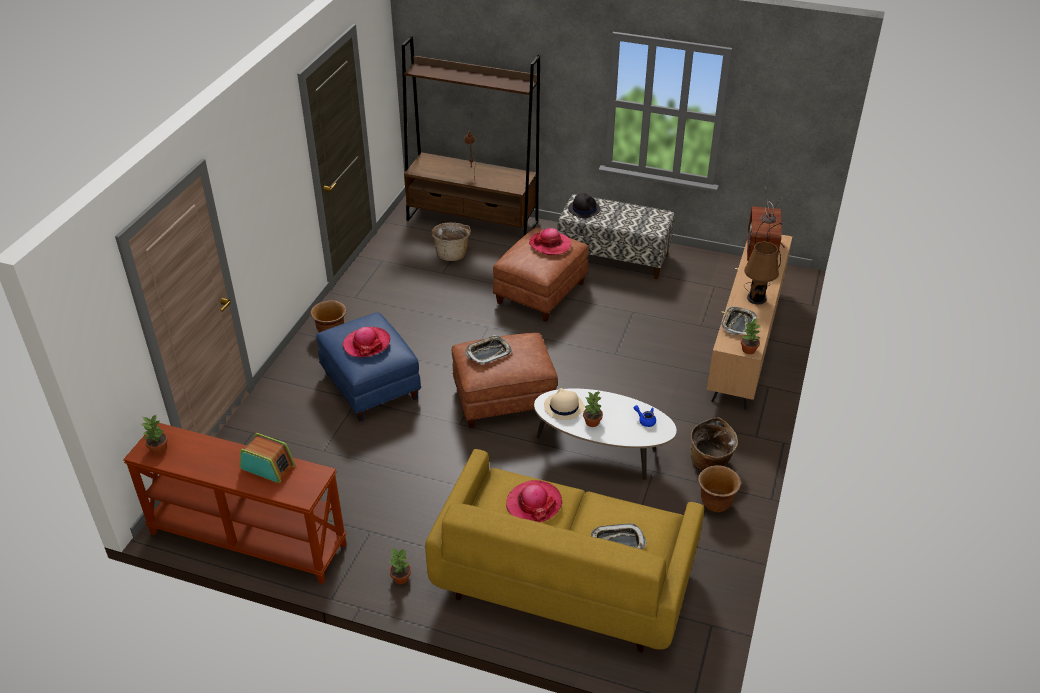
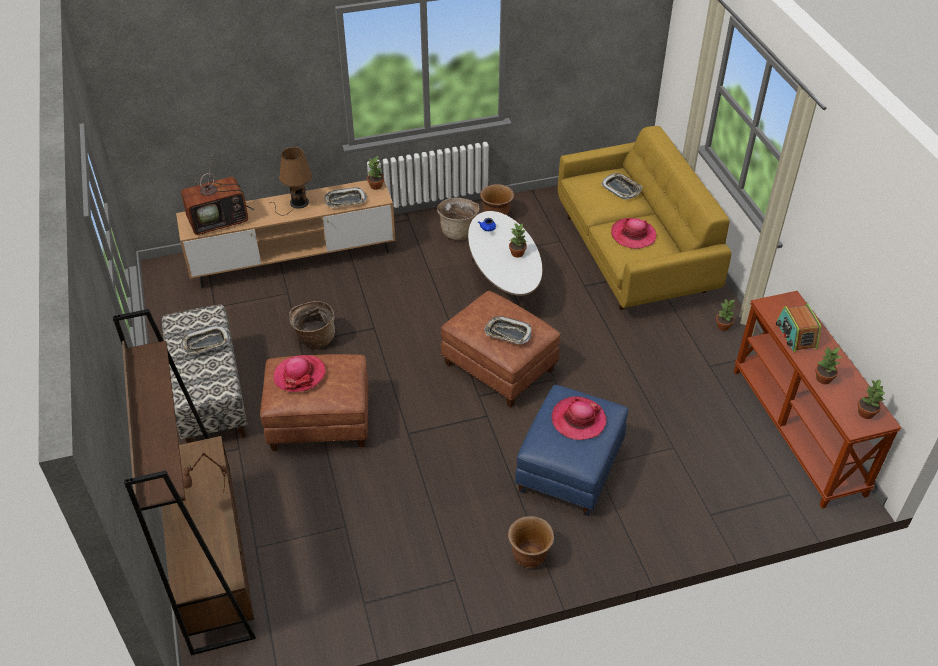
camera: 125 degrees left, 5 degrees up
(214, 449) = (823, 378): none -> potted plant
(452, 254) = (300, 540): basket -> basket (314, 339)
(563, 407) = (516, 274): beige hat -> none
(584, 209) = (203, 384): black hat -> none
(625, 220) = (206, 343): none -> tray

